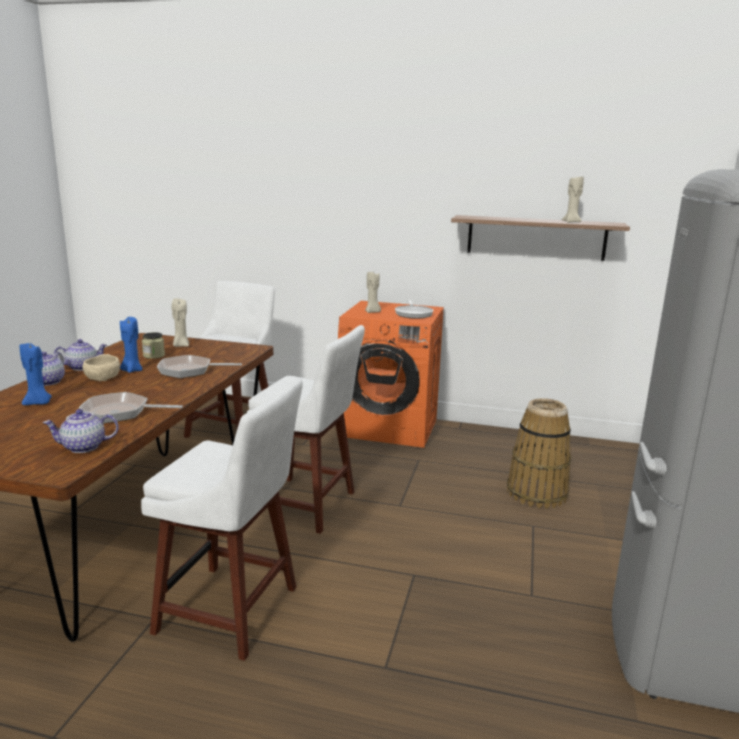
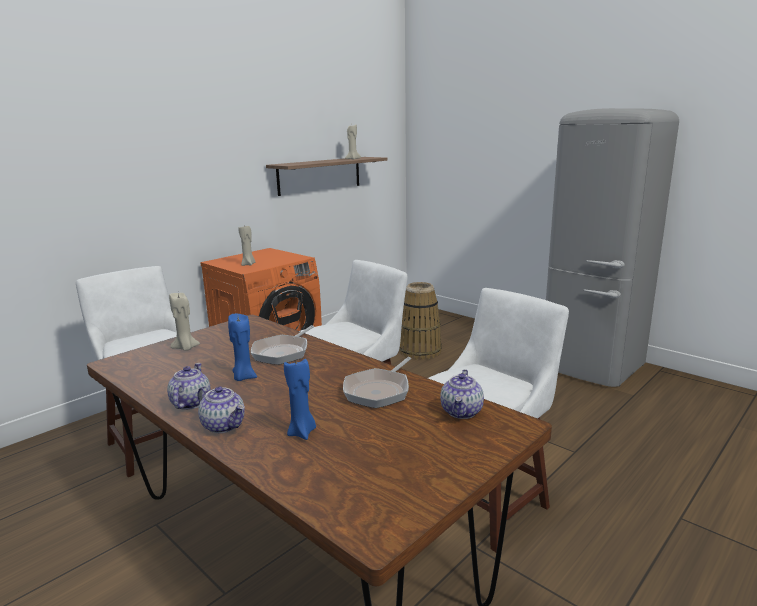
camera: 60 degrees left, 0 degrees up
(102, 378) = (251, 393): beige bowl -> none
(154, 355) = (203, 363): jar -> none
(413, 314) = (276, 256): frying pan -> none

